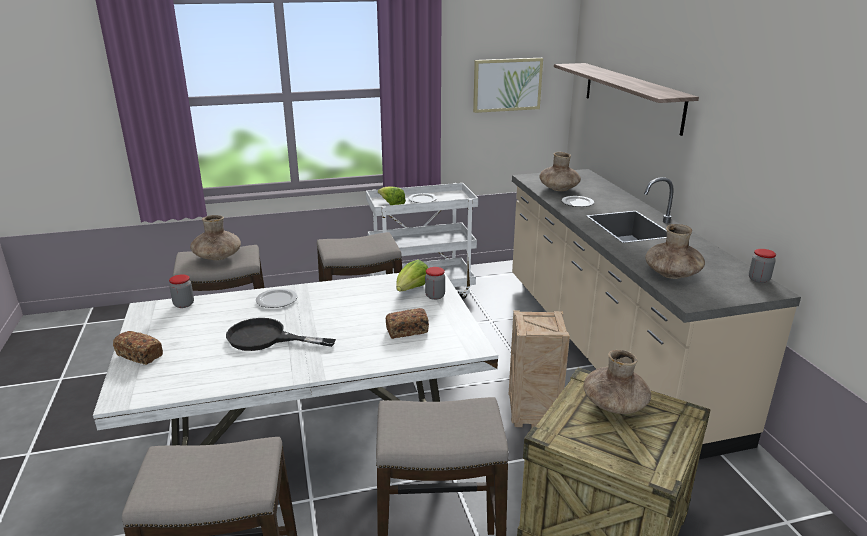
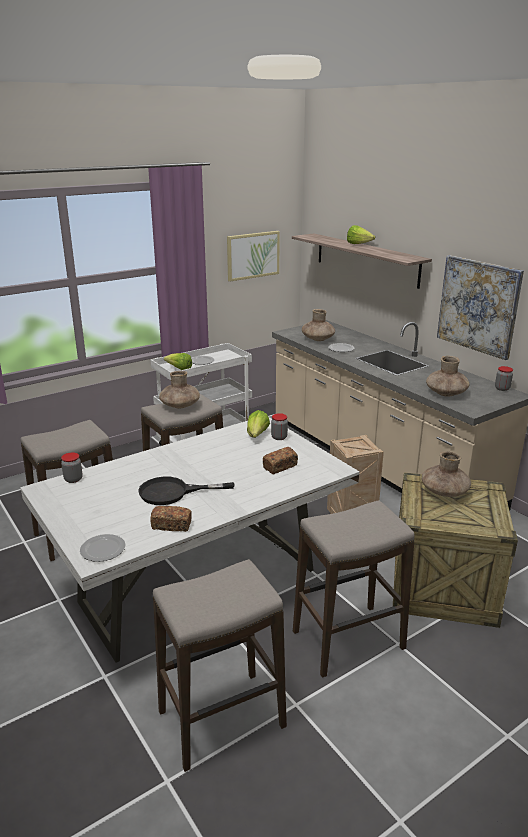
camera: 20 degrees left, 0 degrees up
(140, 355) = (76, 526): bread -> bread (172, 525)
(217, 257) = (64, 435): brown vase -> brown vase (180, 406)
(277, 300) = (154, 461): plate -> plate (103, 549)
(623, 76) = (359, 244): none -> lettuce
(746, 163) = (478, 306): none -> picture

